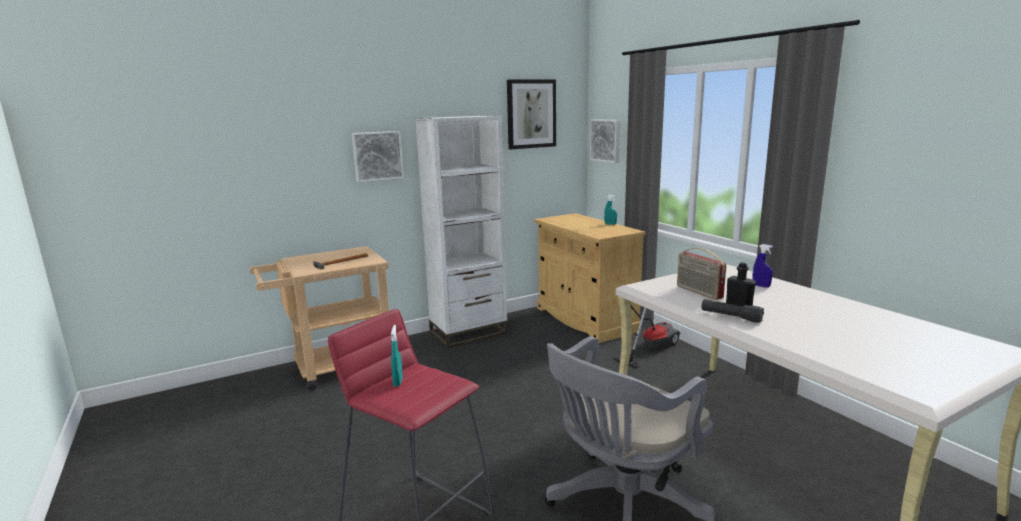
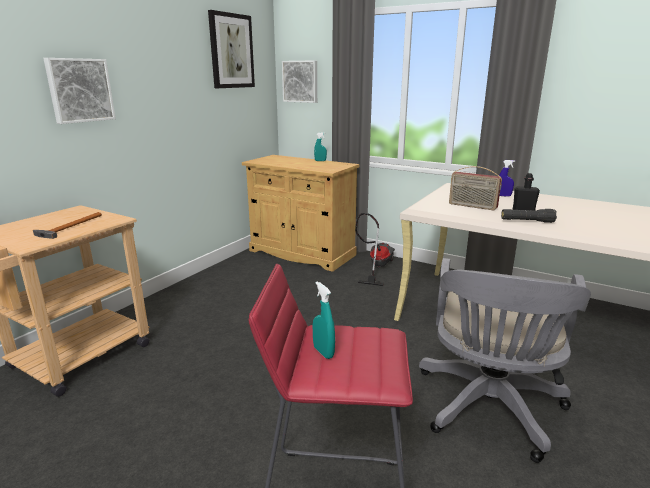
camera: 30 degrees left, 5 degrees up
(468, 332) = (202, 286): white bookcase -> none

